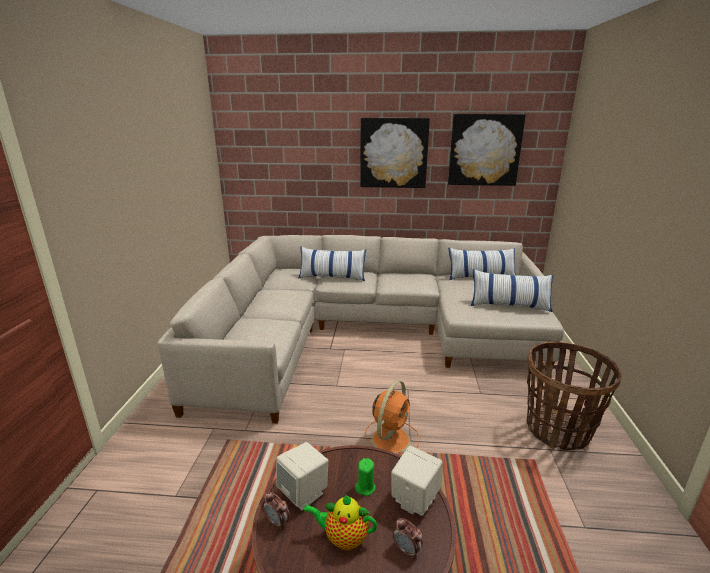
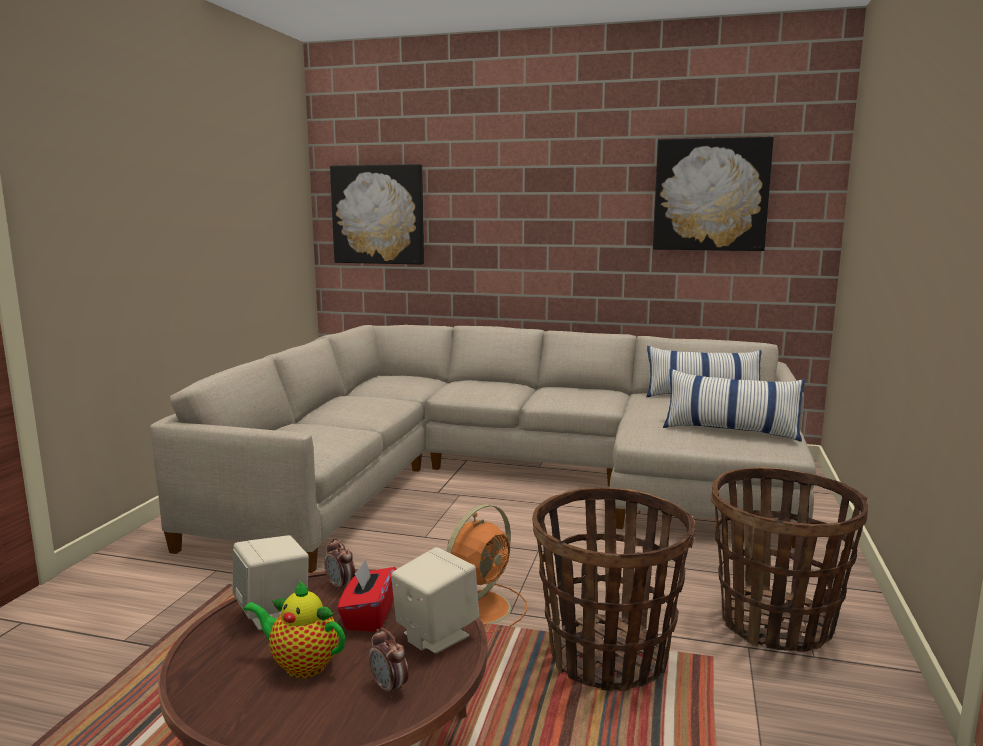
camera: 10 degrees right, 10 degrees down
(277, 521) = (216, 636): alarm clock -> alarm clock (340, 586)
(332, 277) = (458, 386): pillow -> none
(365, 487) = (368, 616): green candle -> red tissue box
(393, 153) = (567, 201): picture -> picture (378, 214)
(478, 468) = (608, 658): none -> basket

